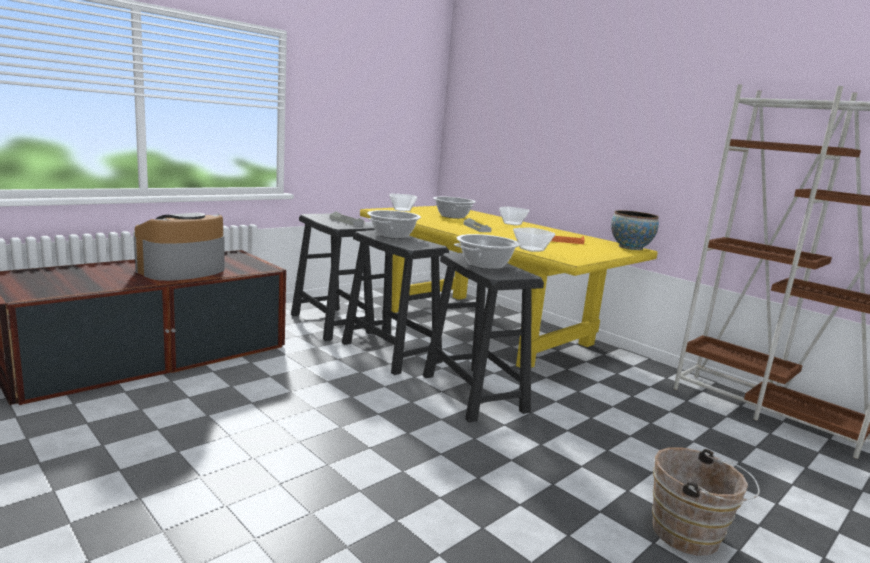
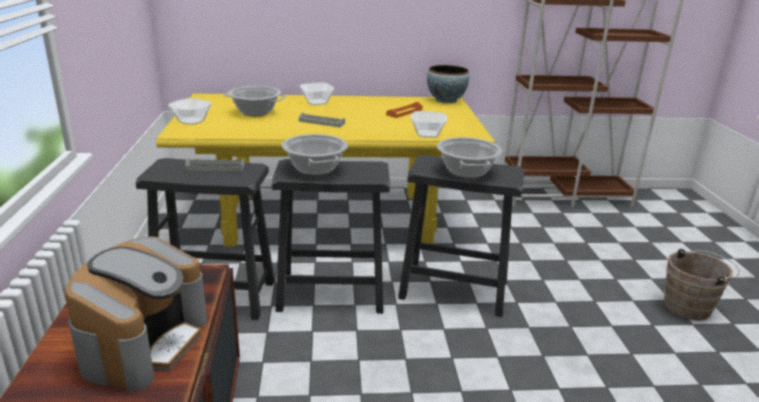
camera: 50 degrees left, 10 degrees up
(182, 271) = (144, 342): coffee machine -> coffee machine turned 150 degrees counterclockwise

